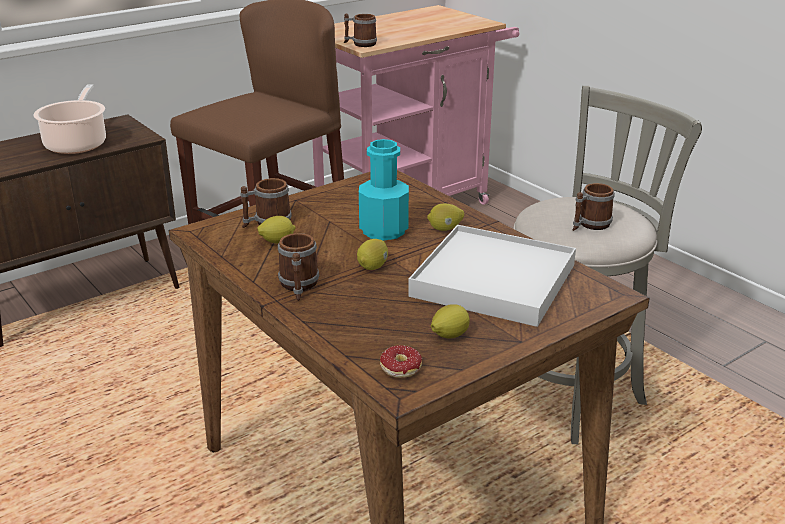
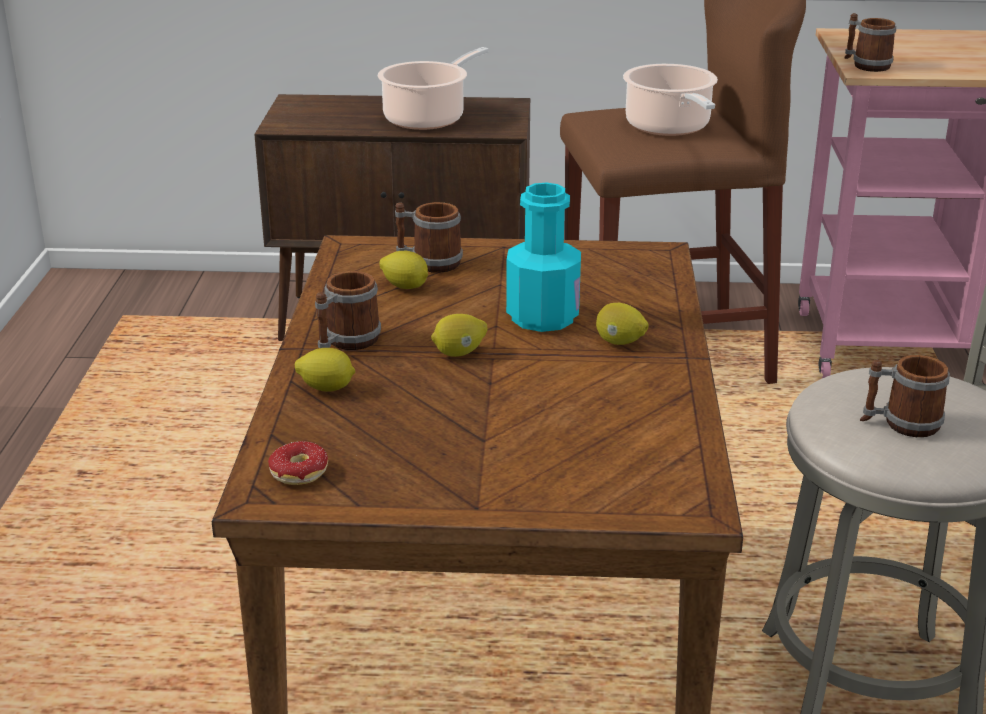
camera: 40 degrees right, 0 degrees up
(257, 109) = (669, 128): none -> cooking pot
(449, 335) = (408, 463): lemon -> lemon (327, 388)
(494, 281) = (570, 426): white tray -> none

